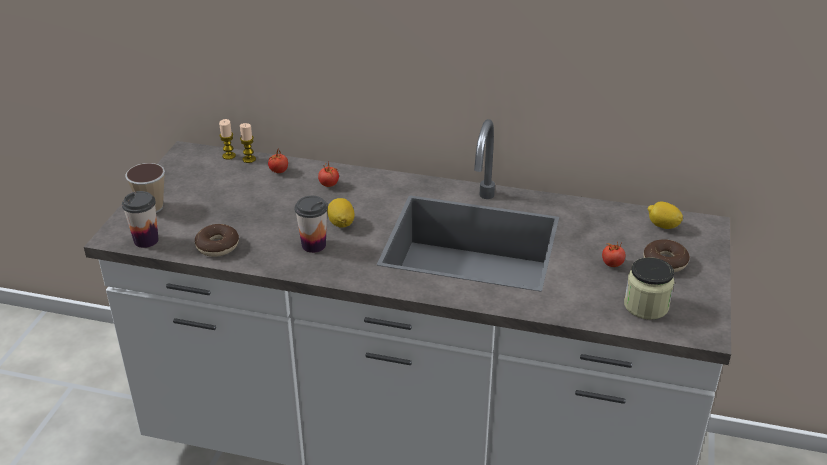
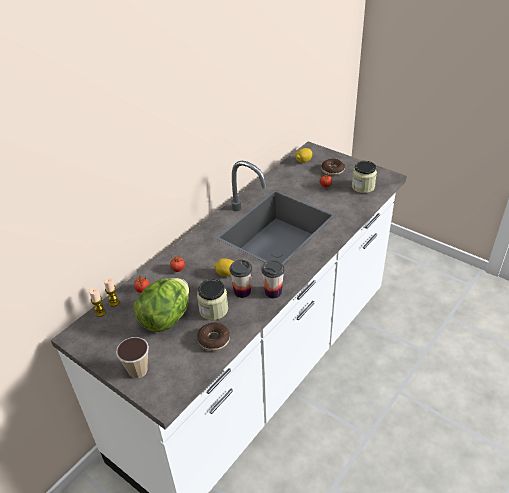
camera: 65 degrees left, 5 degrees up
(146, 240) = (181, 380): cup -> cup (273, 292)
(239, 201) = (166, 318): none -> lettuce
(269, 231) = (213, 310): none -> jar

